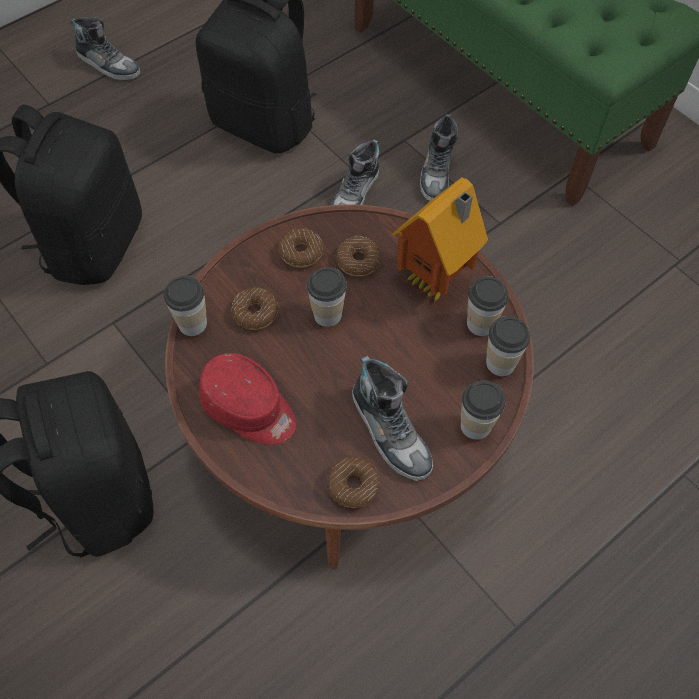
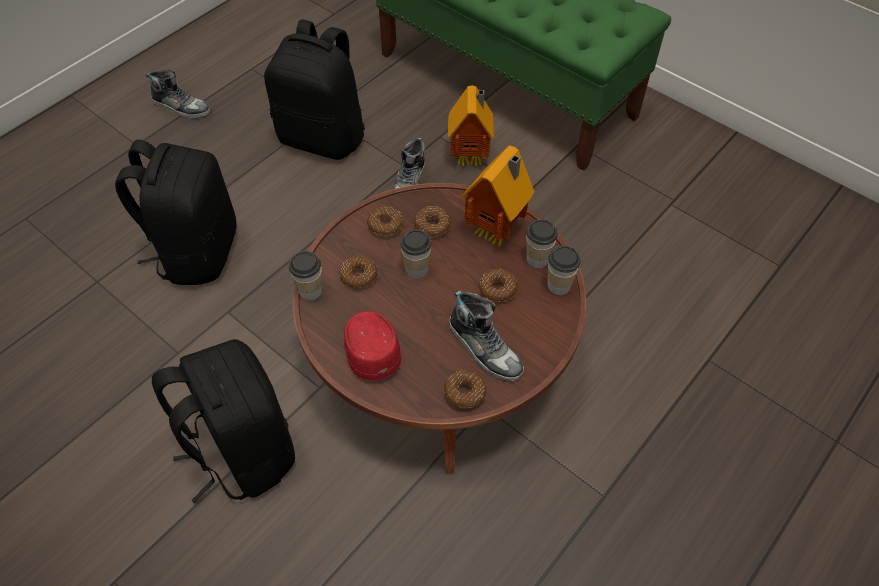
camera: 10 degrees left, 5 degrees down
(250, 409) = (370, 349): red cap -> red cap turned 135 degrees counterclockwise
(423, 356) = (498, 289): none -> donut
(437, 172) = (471, 158): shoe -> toy house
(476, 425) = (549, 333): cup -> none

